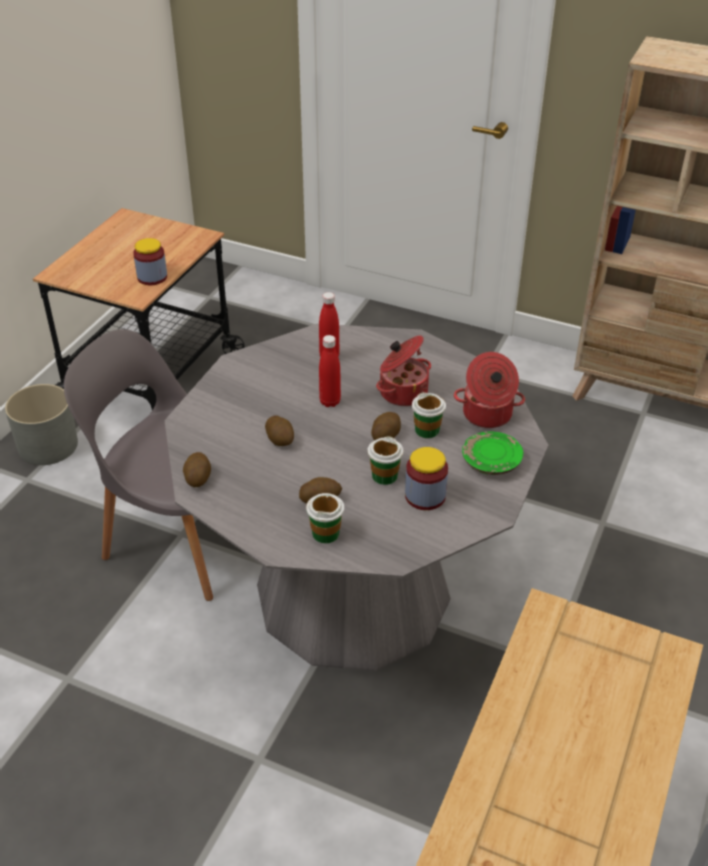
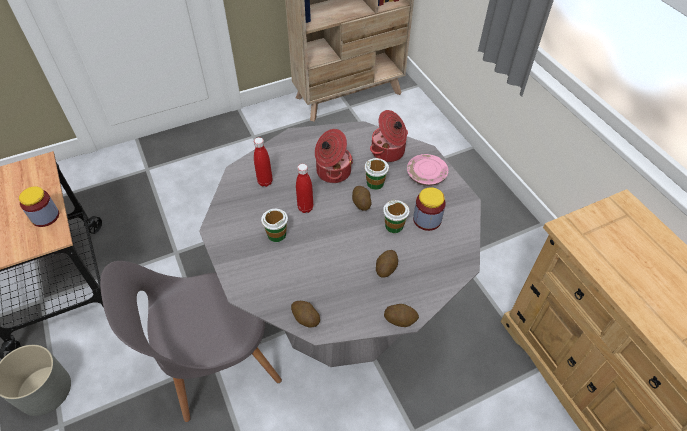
camera: 50 degrees left, 10 degrees up
(280, 440) = (314, 253): potato -> potato (400, 319)
(325, 533) = (416, 284): cup -> cup (276, 234)
(491, 462) = (426, 175): green plate -> pink plate

